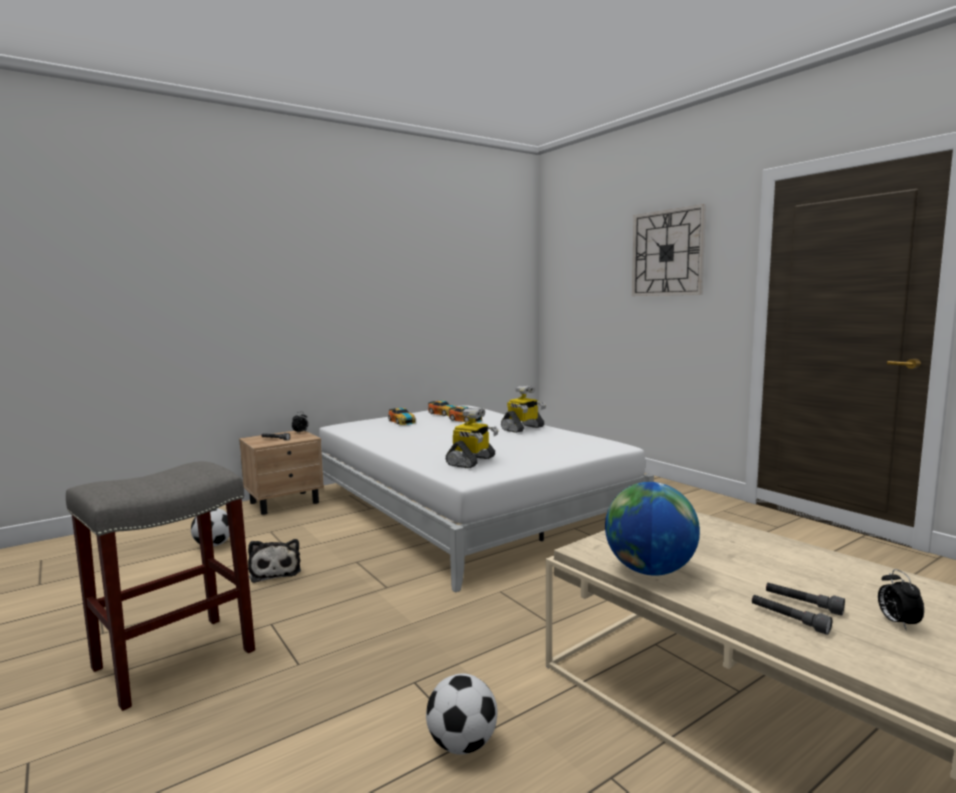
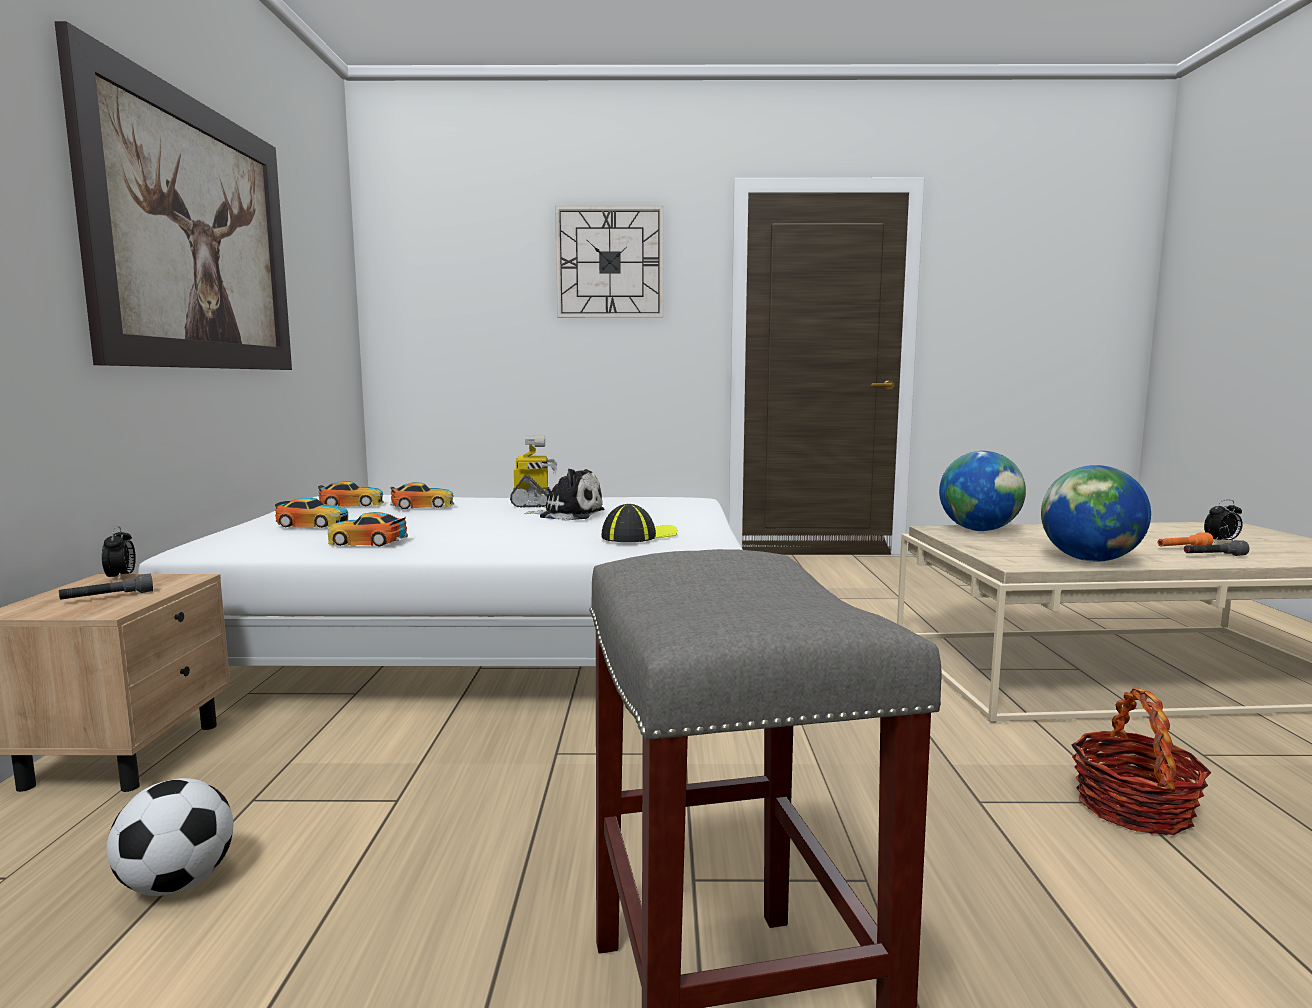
camera: 55 degrees left, 0 degrees up
(275, 571) = (469, 832): plush toy -> plush toy (568, 515)
(383, 435) = (367, 541): none -> toy car
(385, 278) = (196, 236): none -> picture
(462, 745) = (1133, 808): football -> basket
(472, 461) = (638, 536): toy robot -> cap
(700, 524) = (979, 530): none -> globe
(803, 604) = (1183, 548): grey flashlight -> orange flashlight
(897, 622) = (1221, 542): alarm clock -> alarm clock turned 45 degrees counterclockwise

